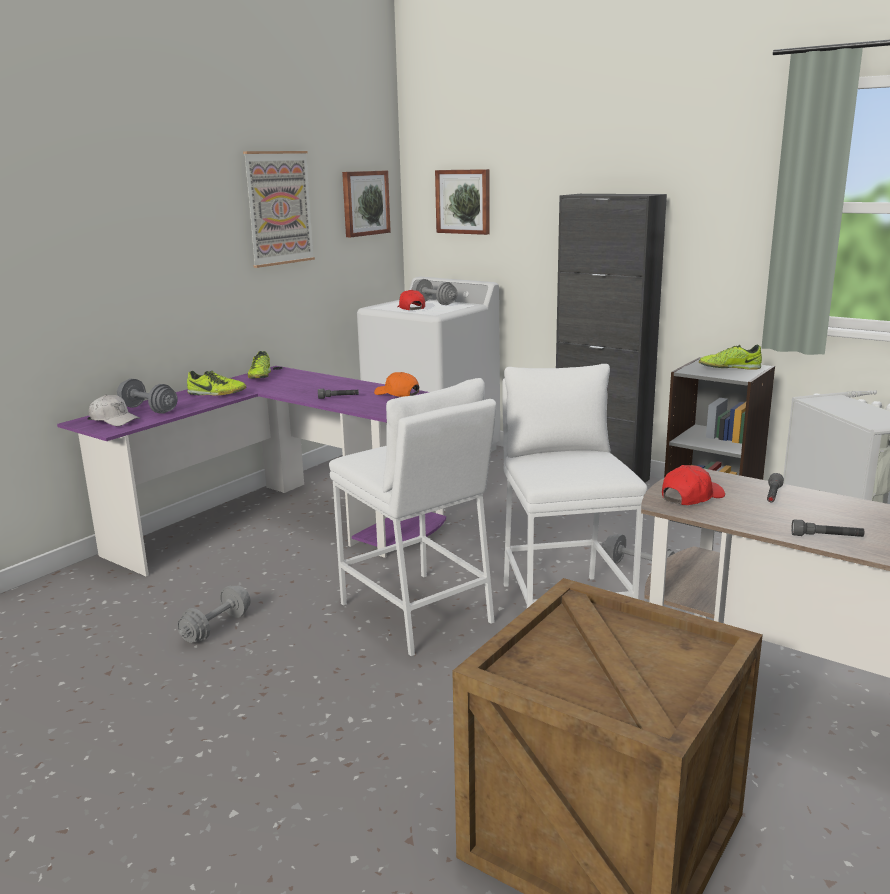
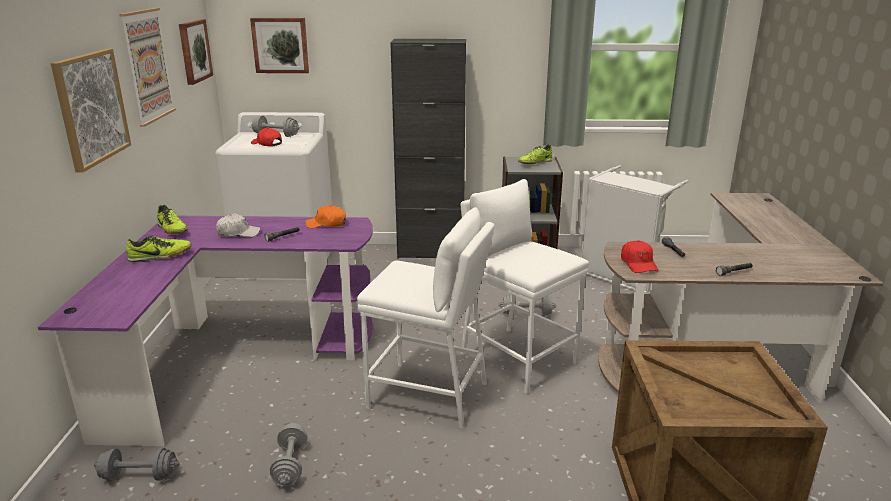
camera: 35 degrees left, 5 degrees up
(114, 420) = (102, 307): white cap -> white cap (238, 233)
(148, 409) = (117, 288): grey dumbbell -> grey dumbbell (139, 476)
(180, 237) = (91, 108): none -> picture
(691, 497) = (638, 264): red cap -> red cap turned 150 degrees clockwise

